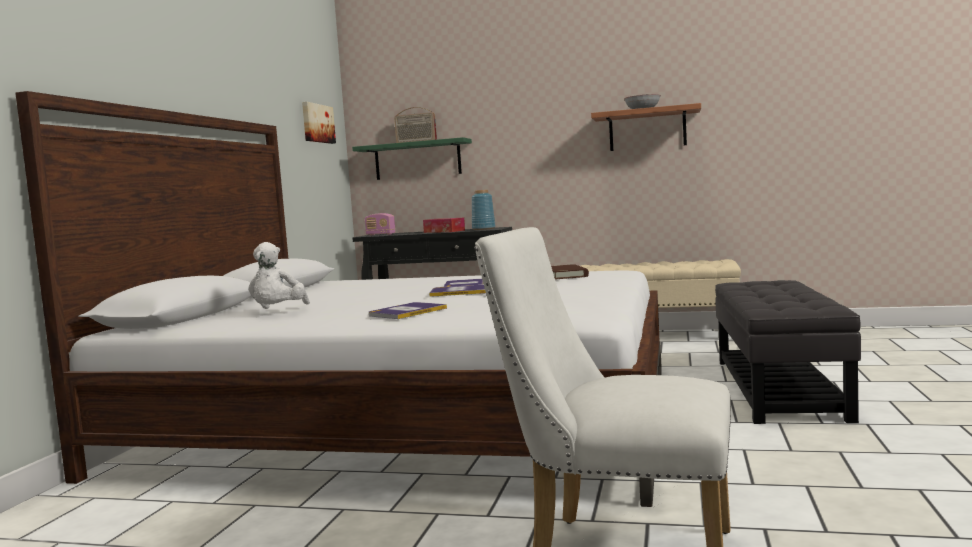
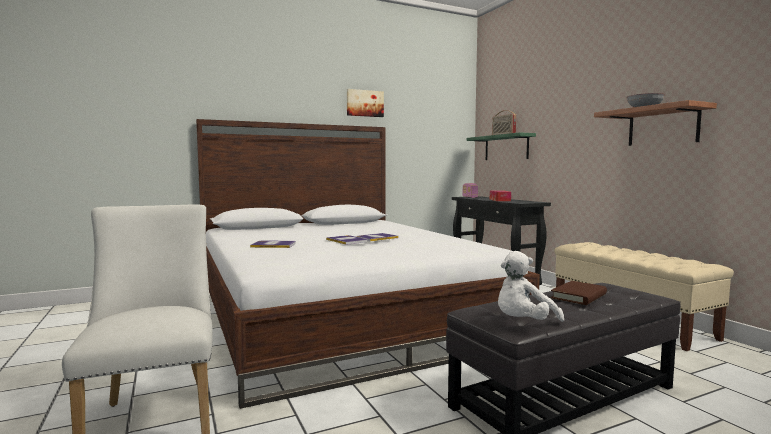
camera: 50 degrees right, 0 degrees up
(278, 312) = (272, 233): white plush toy -> white plush toy (523, 323)
(317, 123) = (439, 123): picture -> picture (364, 103)
(484, 229) = (522, 201): blue vase -> none
(565, 275) = (449, 245): brown book -> brown book (579, 296)

